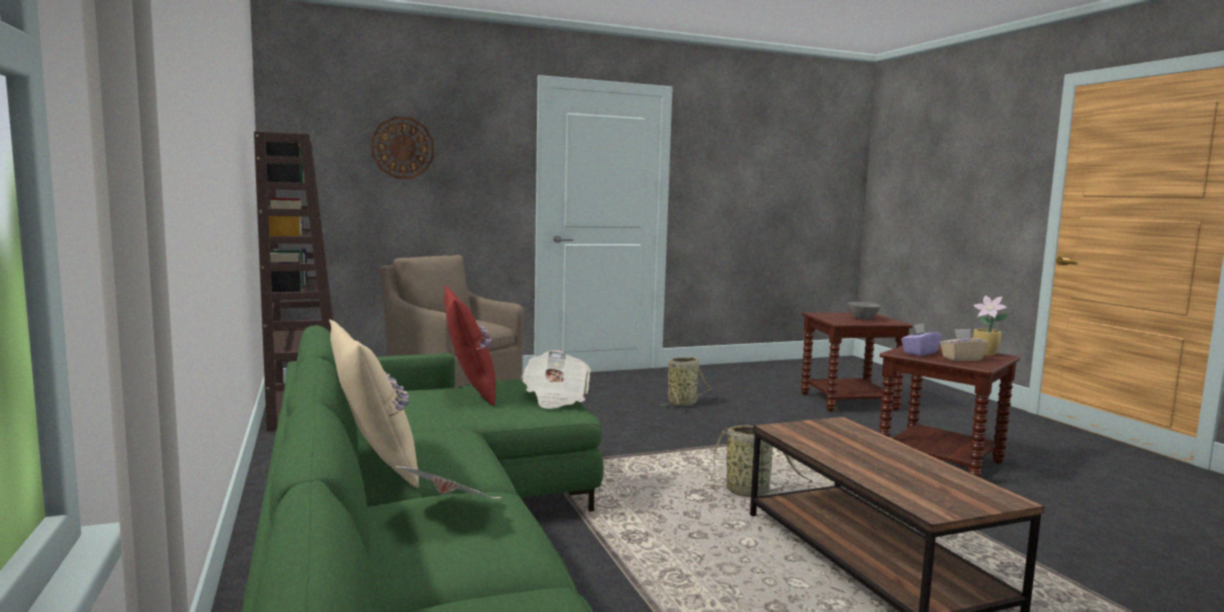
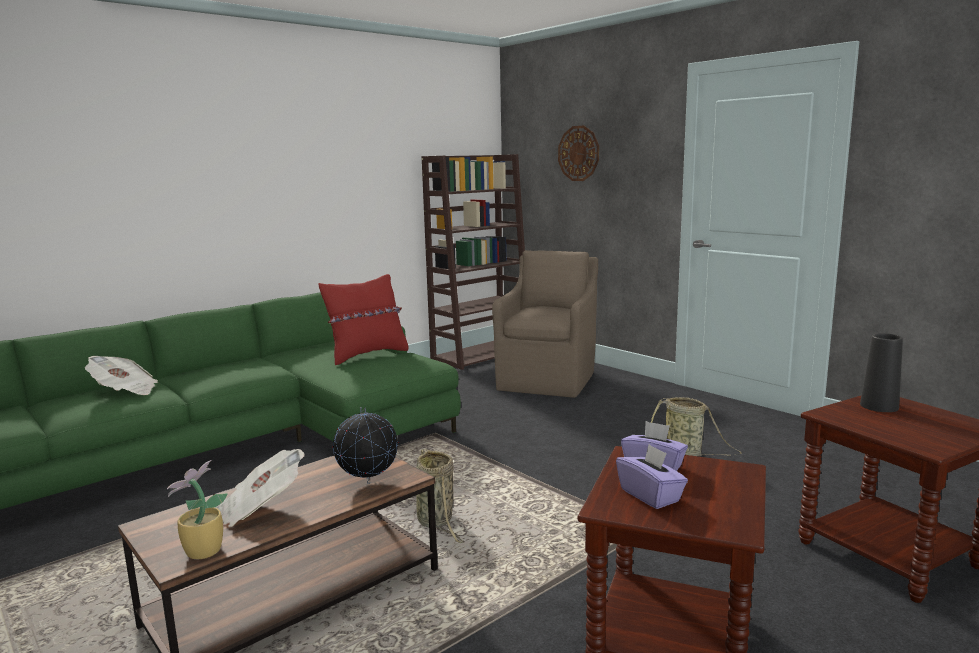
camera: 70 degrees right, 5 degrees up
(373, 466) = (204, 368): beige pillow -> none
(555, 398) = (373, 374): newspaper -> newspaper (259, 509)
(830, 316) = (879, 406): none -> black vase
(849, 433) = (368, 482): none -> globe
(863, 318) = (910, 425): grey bowl -> none
(961, 359) = (650, 495): beige tissue box -> purple tissue box
(986, 354) = (732, 515): potted plant -> potted plant (202, 552)

